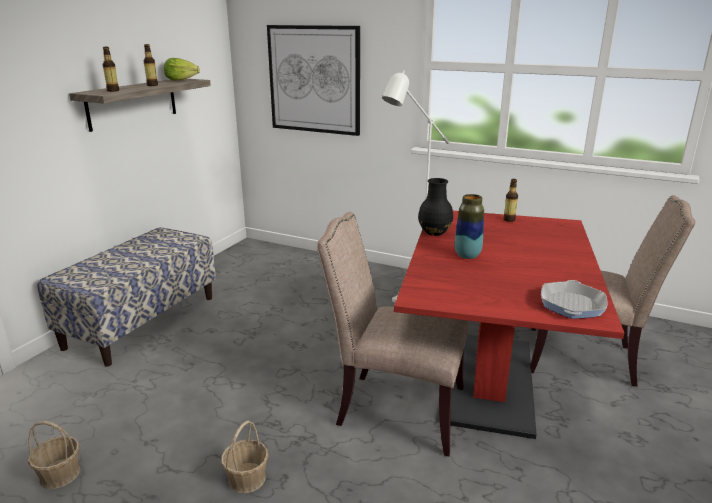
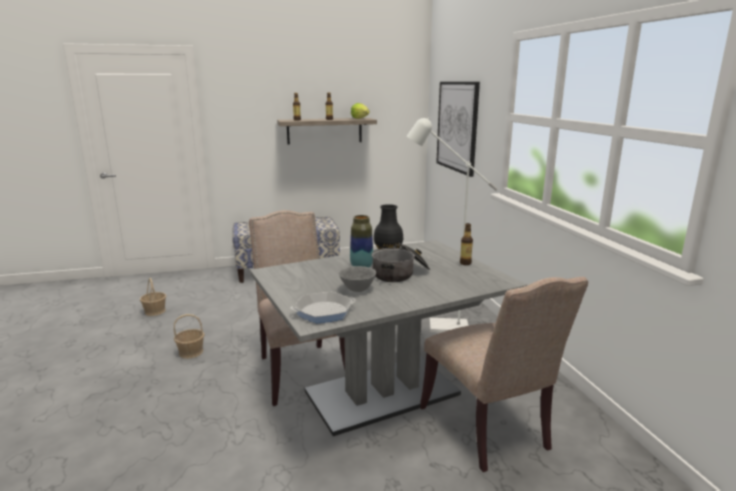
camera: 50 degrees right, 5 degrees down
(489, 381) = (382, 393): red dining table -> grey dining table
(505, 247) = (400, 274): none -> cooking pot
(527, 275) = (357, 290): none -> grey bowl

